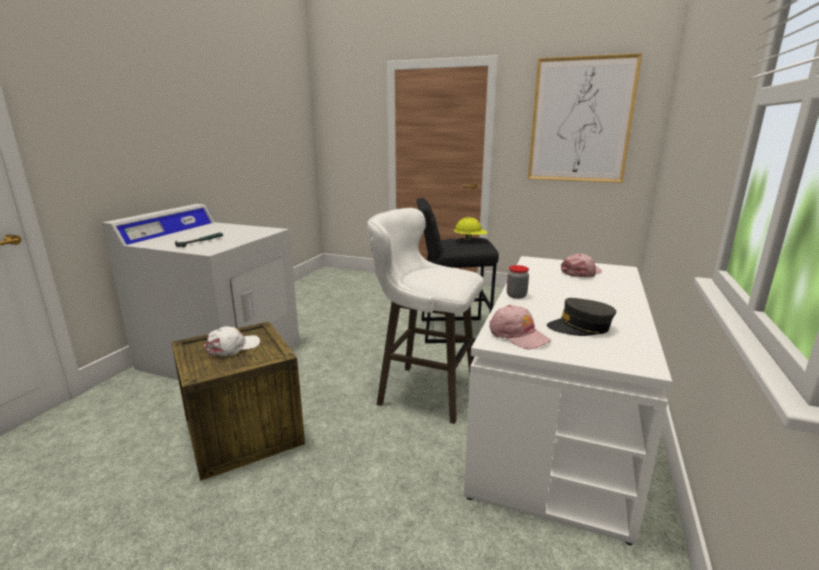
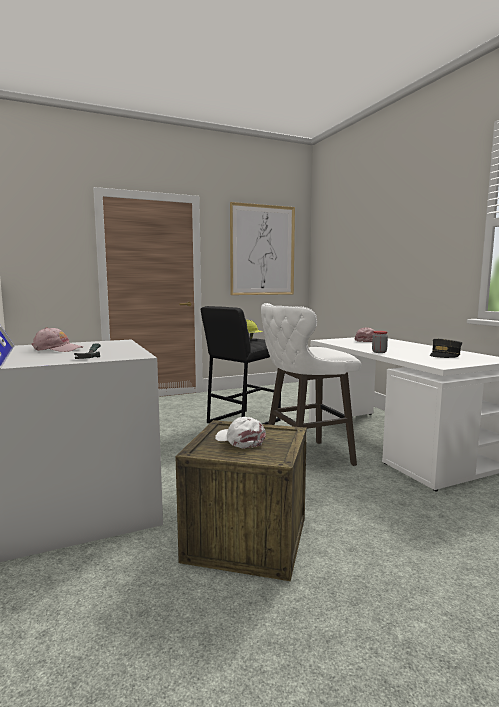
camera: 45 degrees left, 10 degrees down
(233, 347) = (240, 440): white cap -> white cap turned 45 degrees counterclockwise
(518, 335) = (439, 362): pink cap -> pink cap (57, 349)

